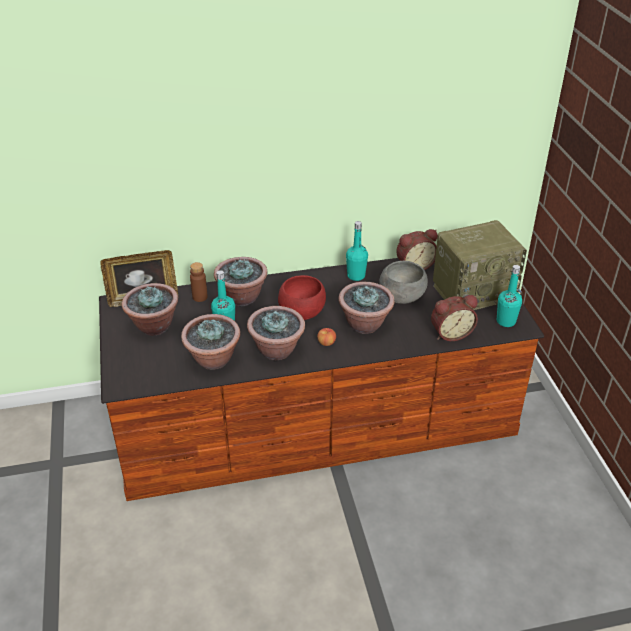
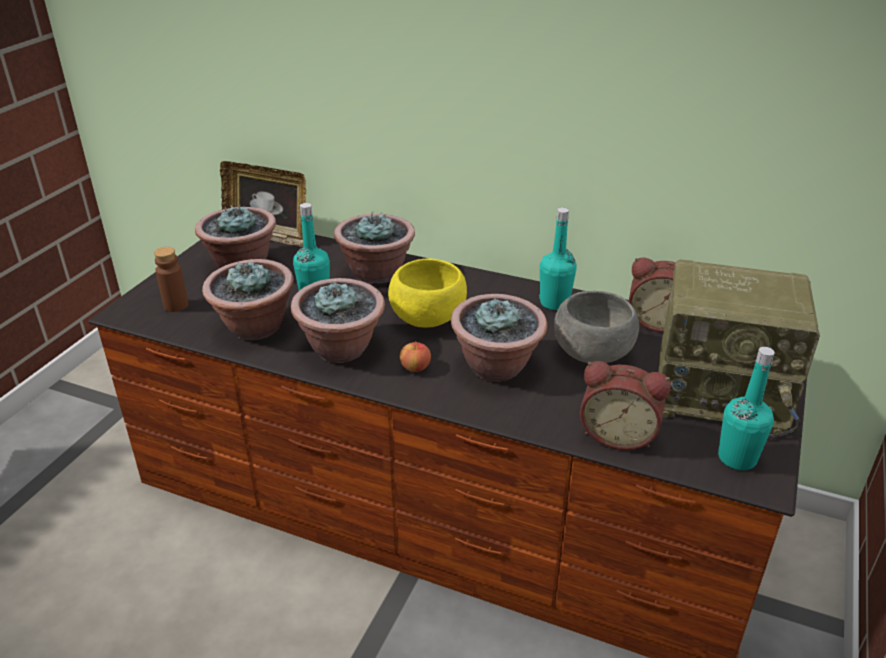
camera: 35 degrees right, 5 degrees down
(200, 297) = (329, 255): brown bottle -> brown bottle (176, 305)
(302, 313) = (428, 319): red bowl -> yellow bowl

